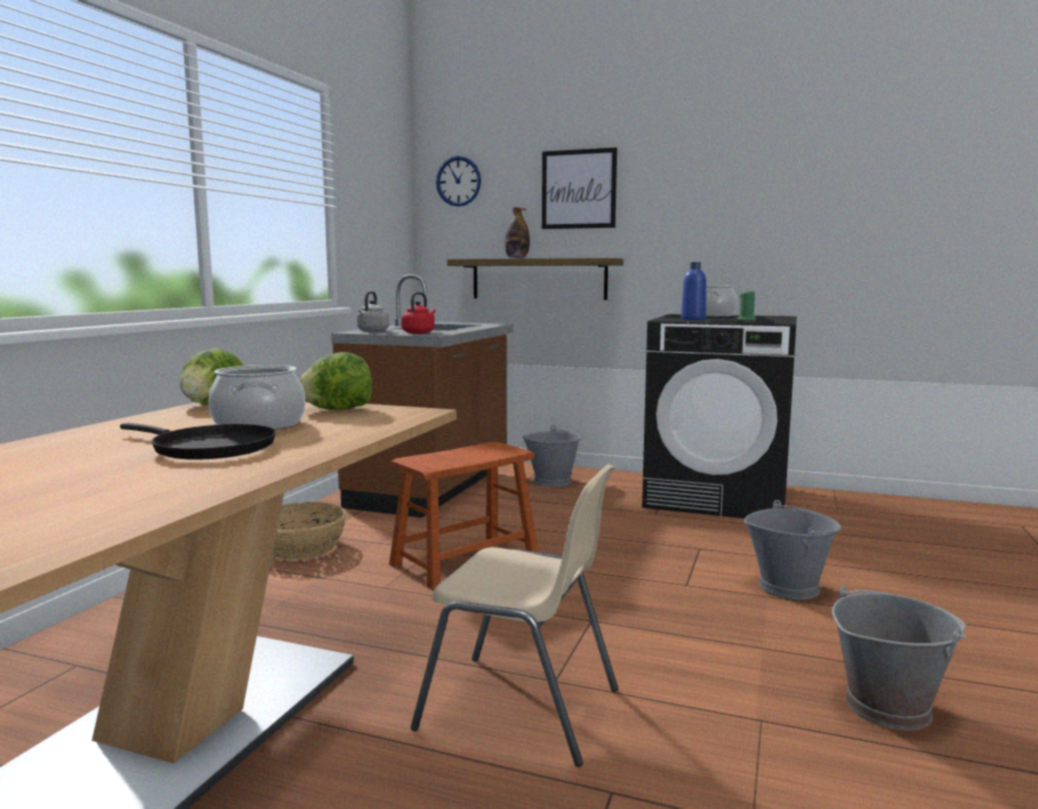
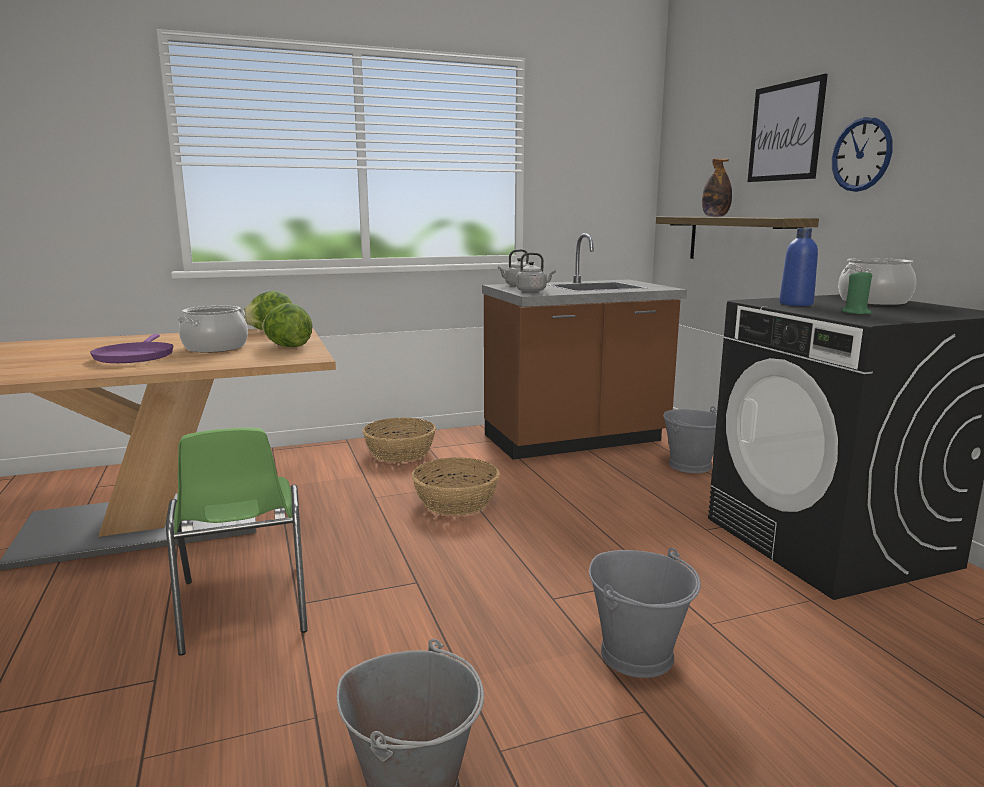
camera: 50 degrees right, 5 degrees up
(208, 448) = (135, 356): black frying pan -> purple frying pan
(419, 333) = (533, 291): red kettle -> grey kettle
(458, 181) = (690, 132): wall clock -> wall clock (861, 154)
(465, 561) = (456, 502): brown stool -> basket
(522, 709) = (243, 607): beige chair -> green chair

